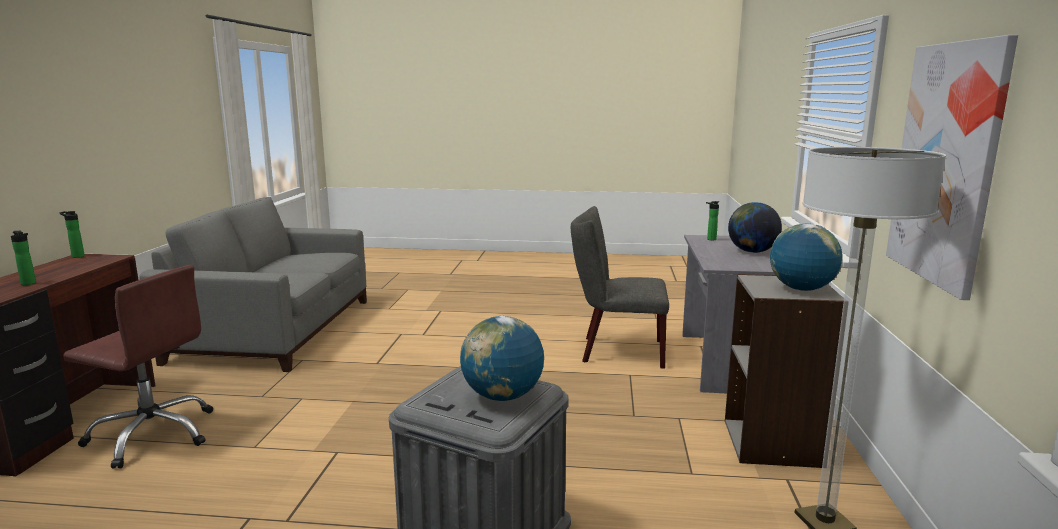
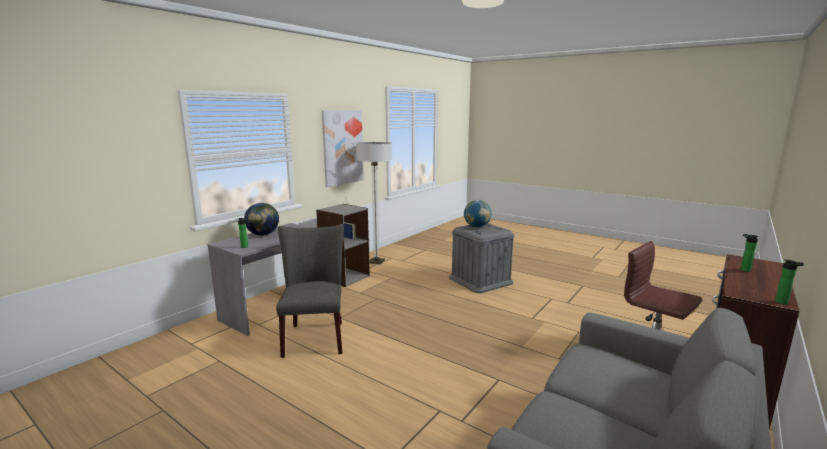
camera: 150 degrees left, 0 degrees up
(616, 351) = (315, 336): grey chair -> grey chair turned 135 degrees counterclockwise
(801, 289) = (342, 207): globe -> none

